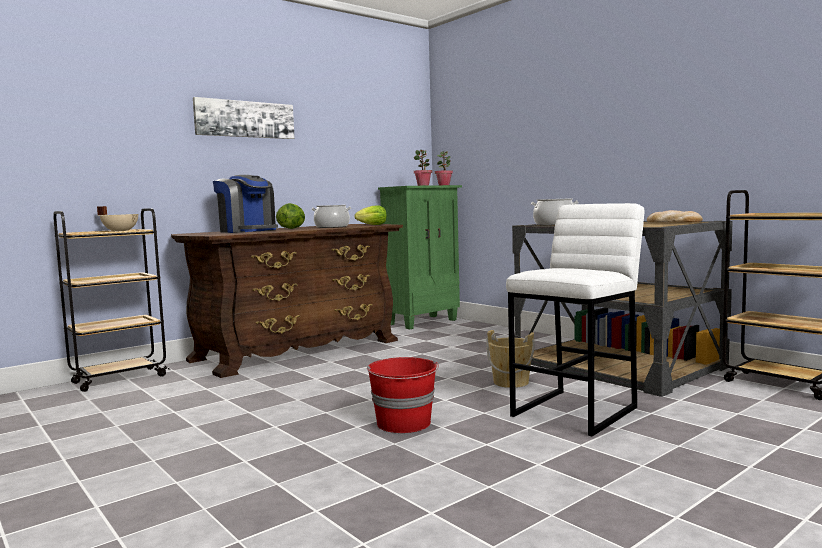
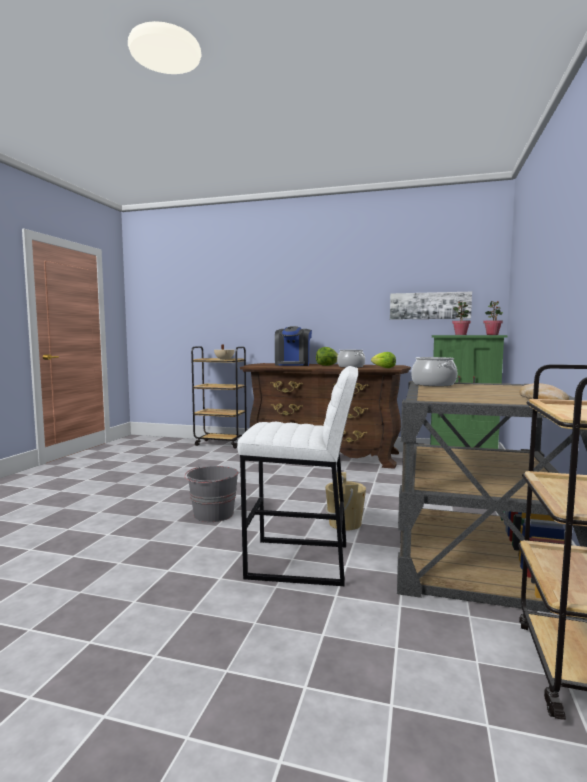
camera: 55 degrees right, 0 degrees up
(245, 119) = (317, 286): picture -> picture (429, 306)
(404, 423) = (213, 514): red bucket -> grey bucket

